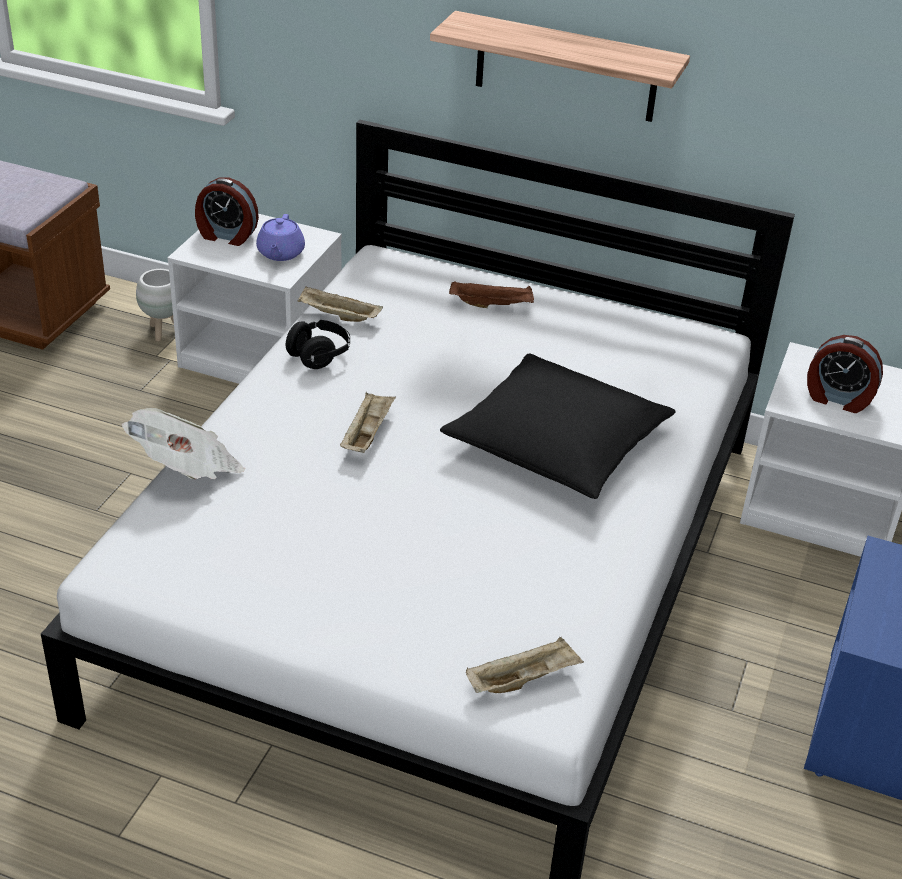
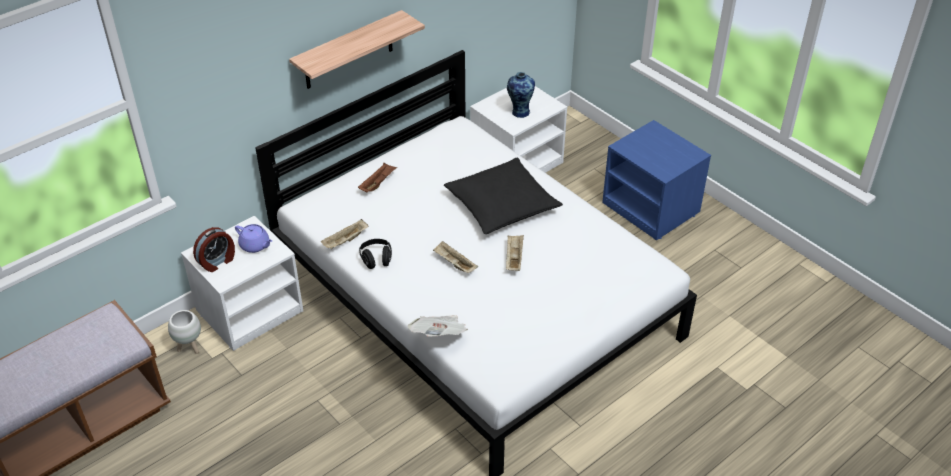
camera: 60 degrees left, 5 degrees up
(523, 680) = (643, 273): beige tray -> beige tray (514, 258)
(838, 399) = (520, 112): alarm clock -> vase

